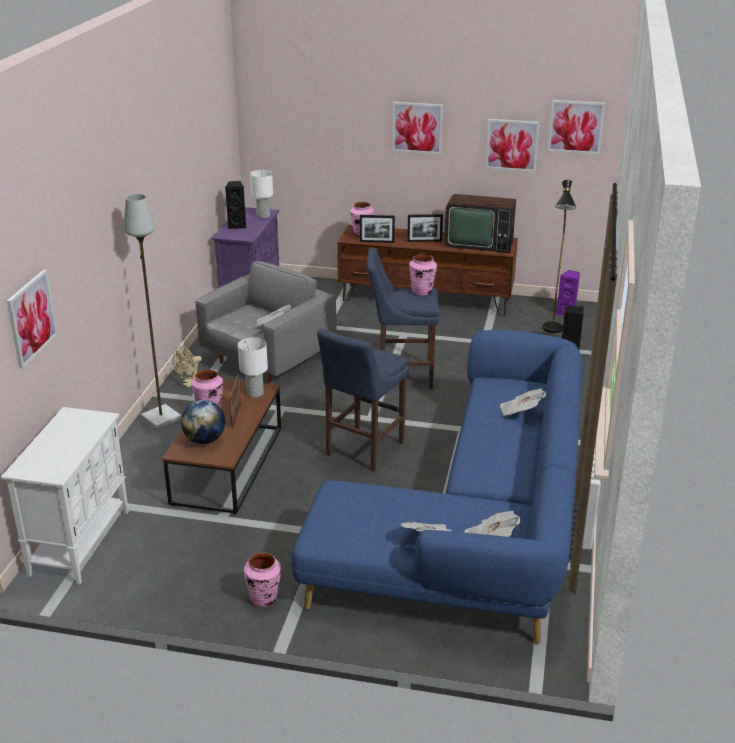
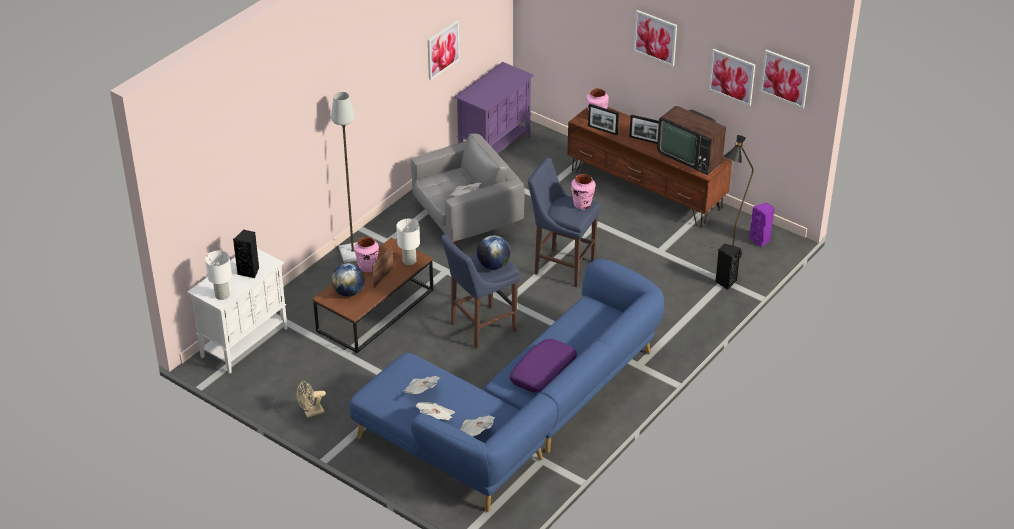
camera: 25 degrees right, 10 degrees up
(31, 318) = (231, 186): picture -> picture (442, 49)
(189, 384) = (391, 226): beige fan -> beige fan (311, 413)
(237, 225) = (484, 86): black speaker -> black speaker (249, 271)
(263, 216) = (514, 79): white table lamp -> white table lamp (222, 295)
(264, 598) = (336, 422): pink vase -> none
(377, 360) = (493, 265): none -> globe
(505, 456) = (543, 372): none -> purple pillow
(520, 412) = (586, 338): newspaper -> newspaper (421, 391)

